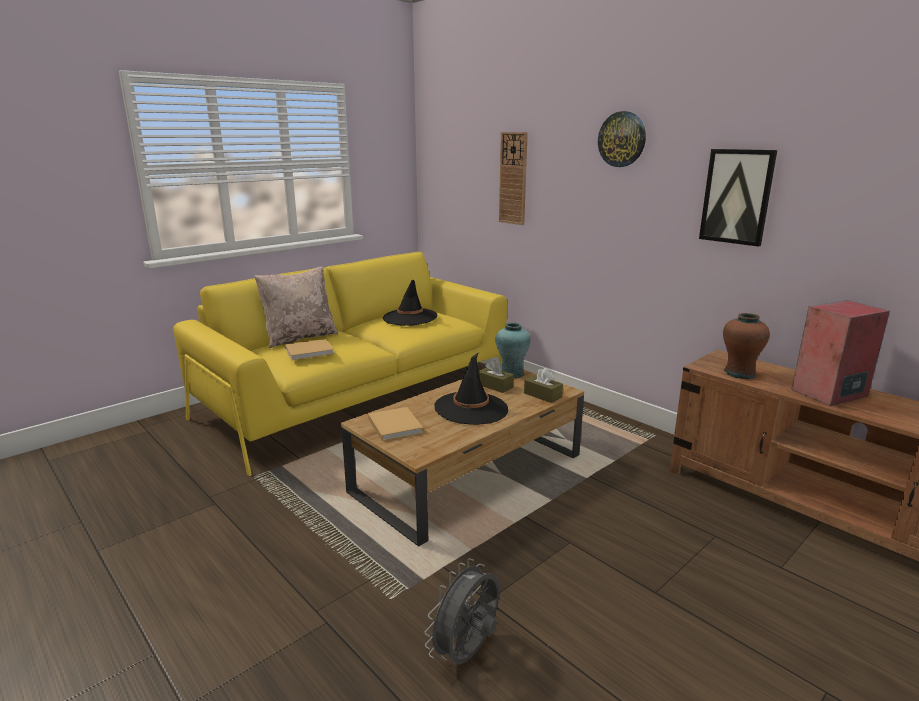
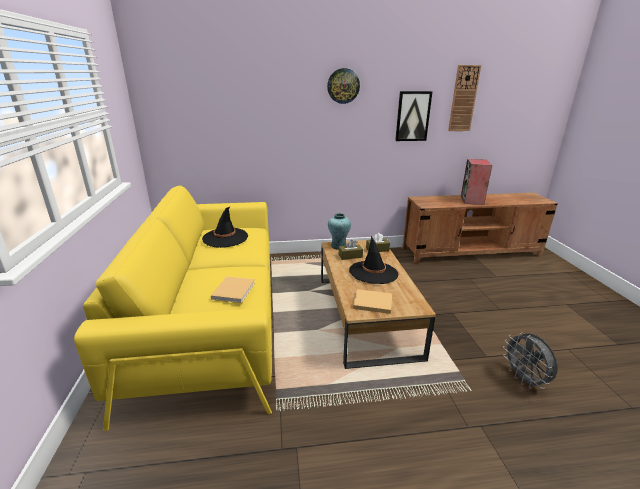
camera: 55 degrees left, 5 degrees up
(299, 338) = (188, 287): beige pillow -> none
(513, 178) = (254, 116): wall clock -> wall clock (463, 99)
(739, 373) = (439, 203): brown vase -> none

